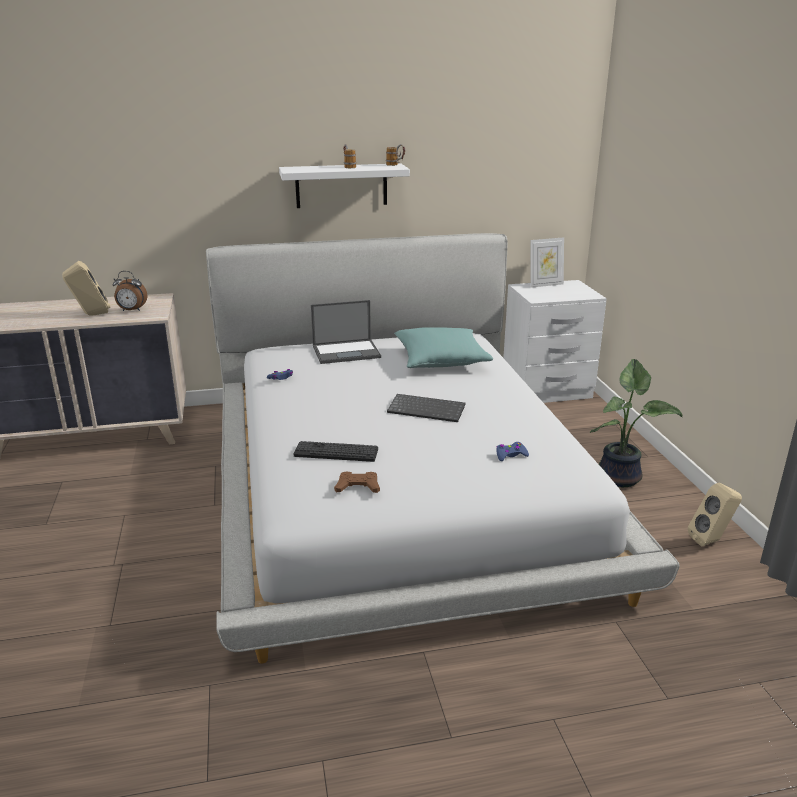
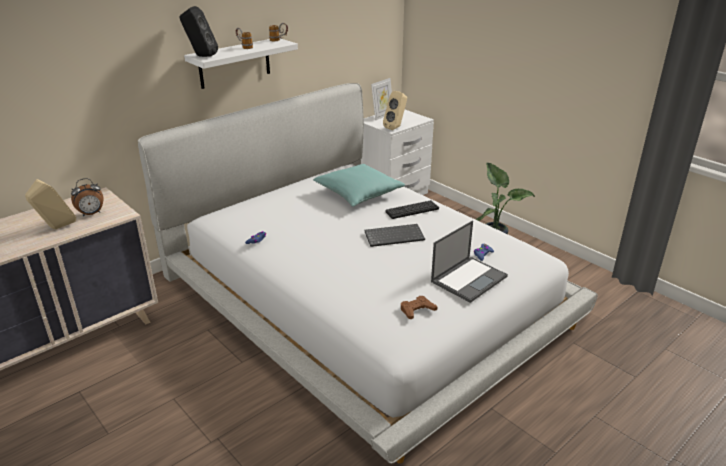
camera: 30 degrees left, 5 degrees up
(290, 169) = (201, 56): none -> black speaker
(336, 452) = (372, 289): keyboard -> keyboard (412, 210)
(347, 352) = (281, 204): laptop -> laptop (469, 278)
(711, 541) = (575, 272): beige speaker -> beige speaker (396, 128)

